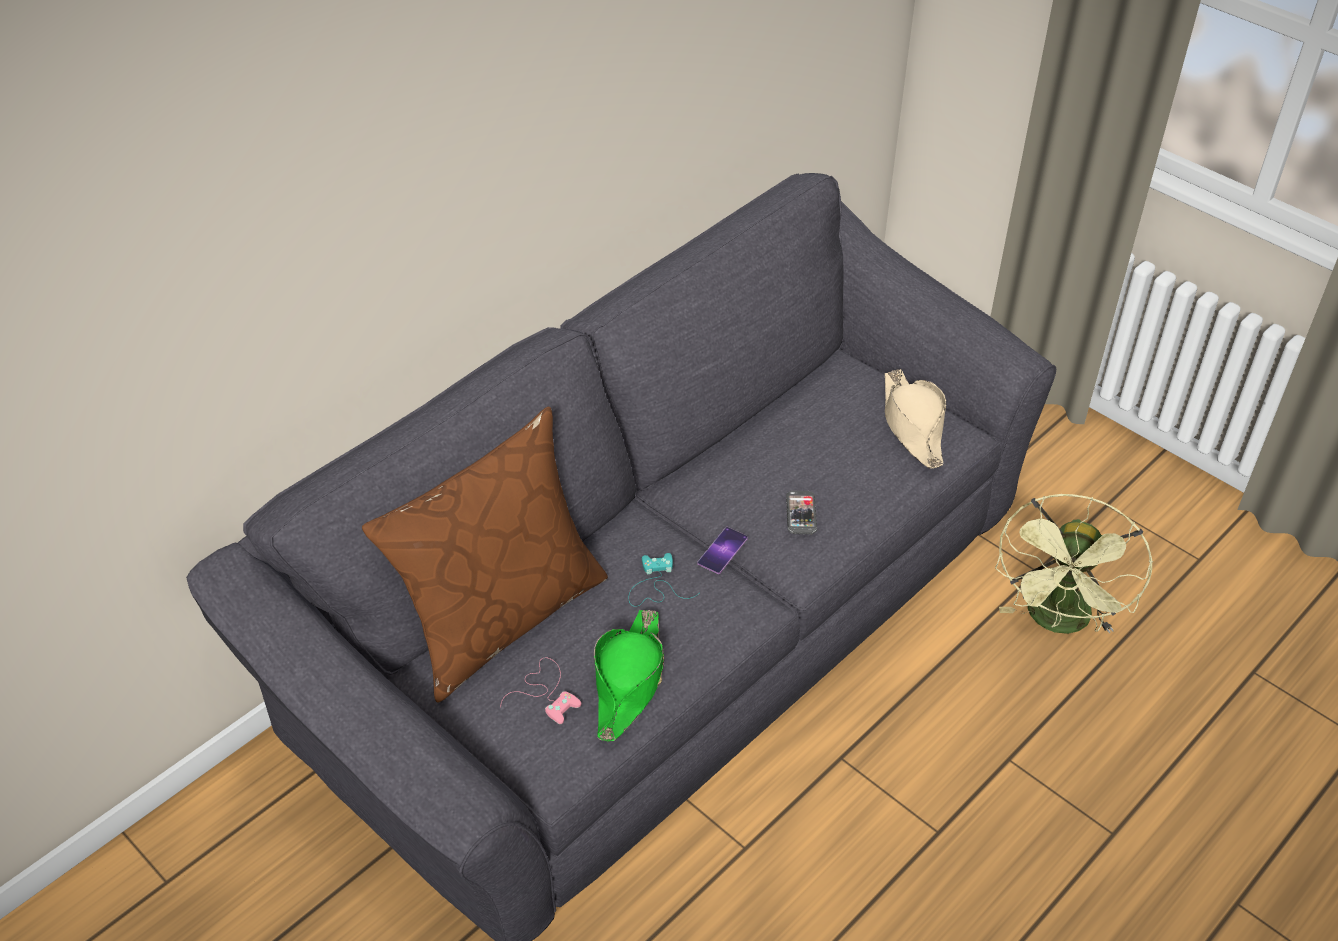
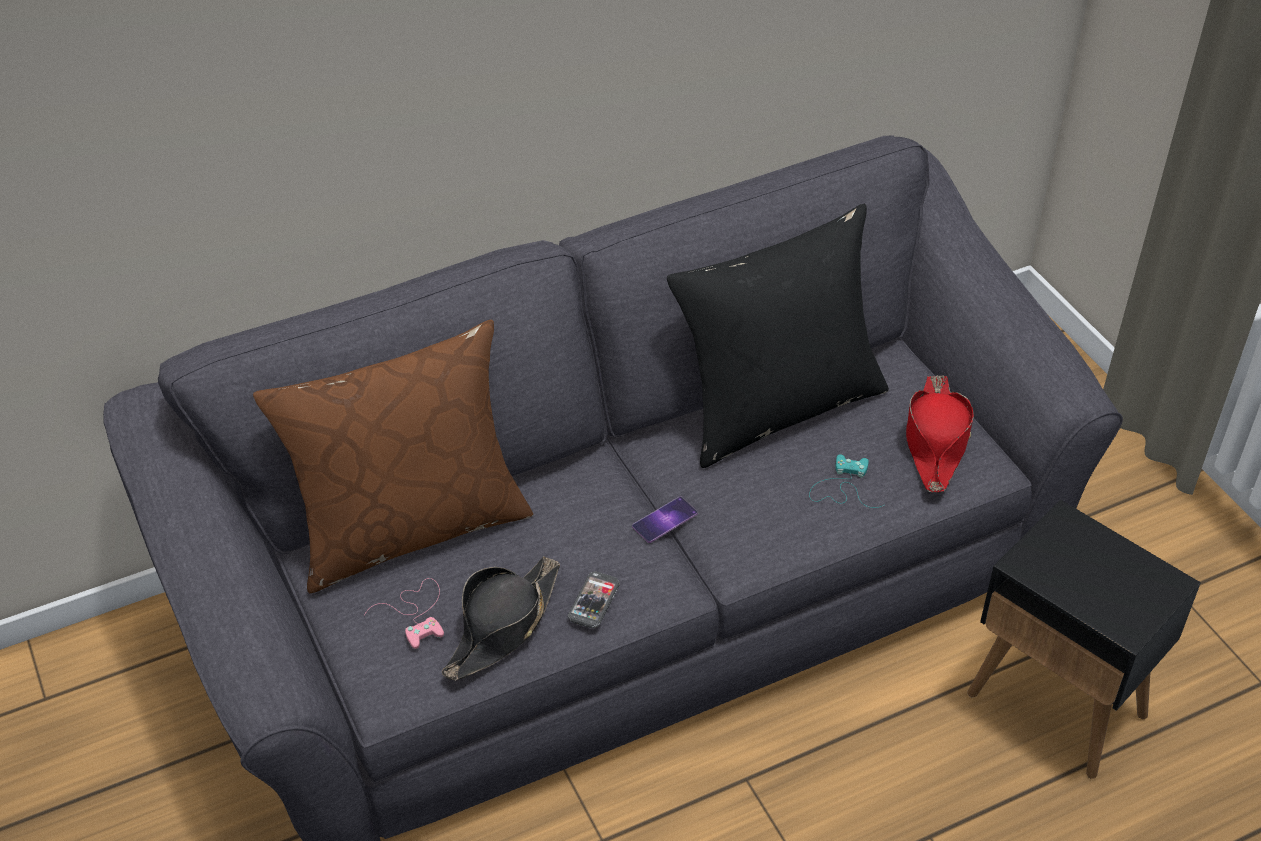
camera: 20 degrees right, 0 degrees up
(629, 681) = (502, 626): green hat -> black hat
(656, 585) = (577, 537): turquoise game controller -> turquoise game controller (842, 486)
(770, 429) = (777, 406): none -> black pillow
(801, 514) = (765, 503): phone -> phone (594, 601)
(912, 425) = (935, 441): beige hat -> red hat
(1058, 622) = (1058, 706): green fan -> black side table

